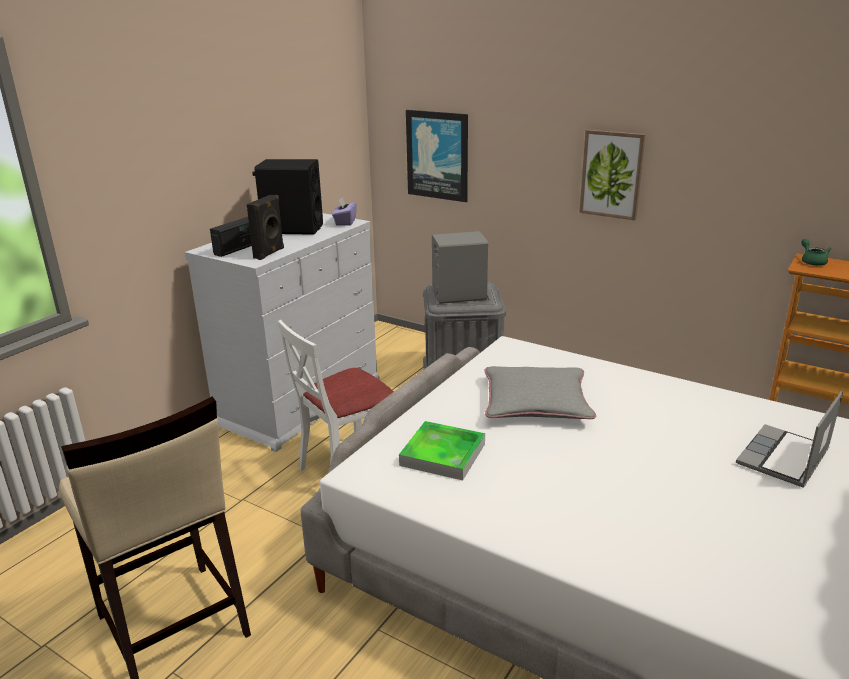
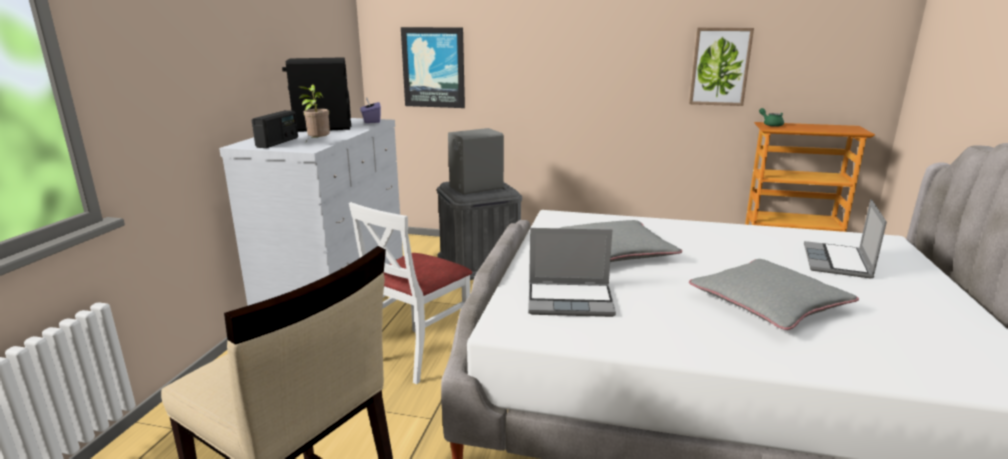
camera: 20 degrees left, 5 degrees down
(270, 253) = (318, 143): black speaker -> potted plant
(443, 454) = (571, 300): tray -> laptop
(612, 174) = (598, 71): picture -> picture (720, 66)
(645, 496) = (768, 303): none -> grey pillow

